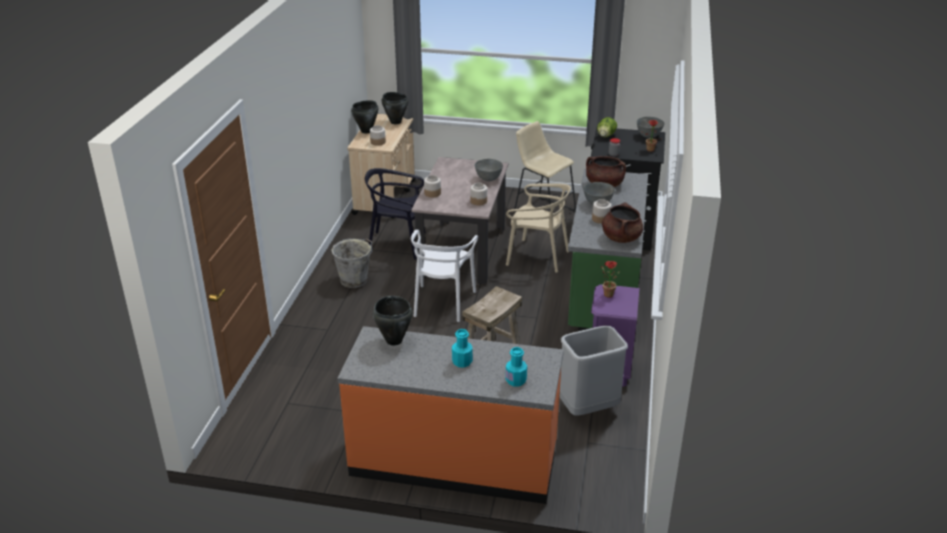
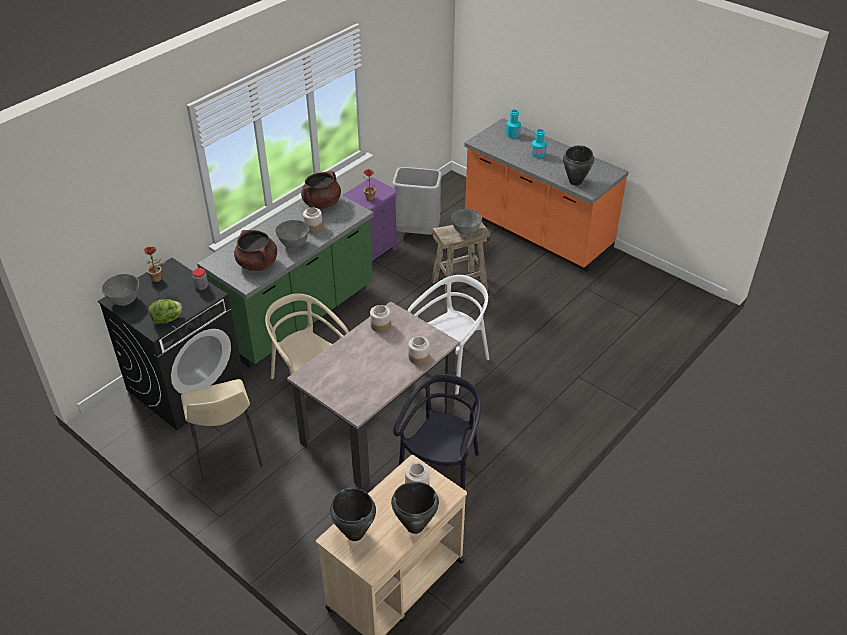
camera: 150 degrees left, 10 degrees up
(354, 280) = (521, 432): grey bucket -> none
(397, 244) = (441, 471): black chair -> black chair turned 105 degrees counterclockwise
(488, 179) = (337, 356): grey bowl -> grey bowl (465, 231)

